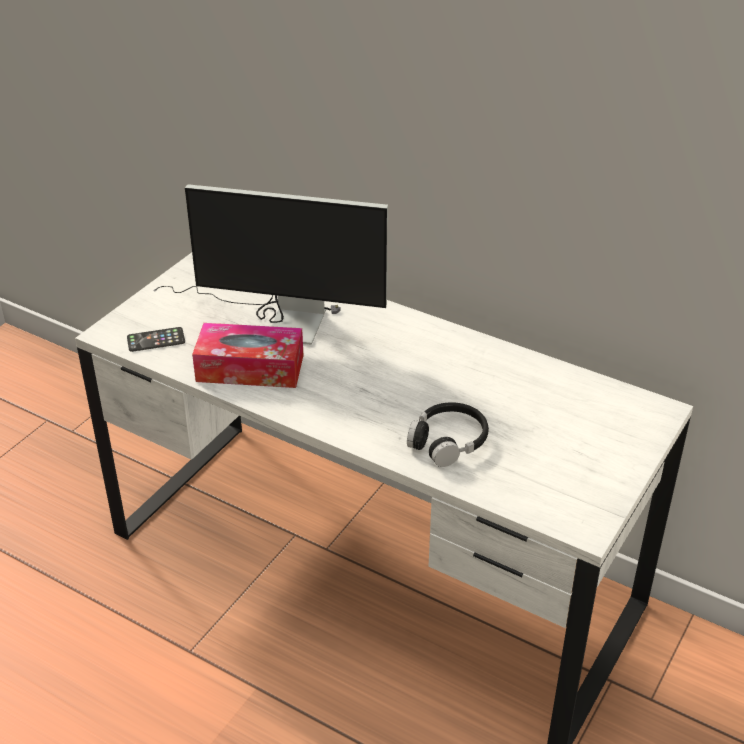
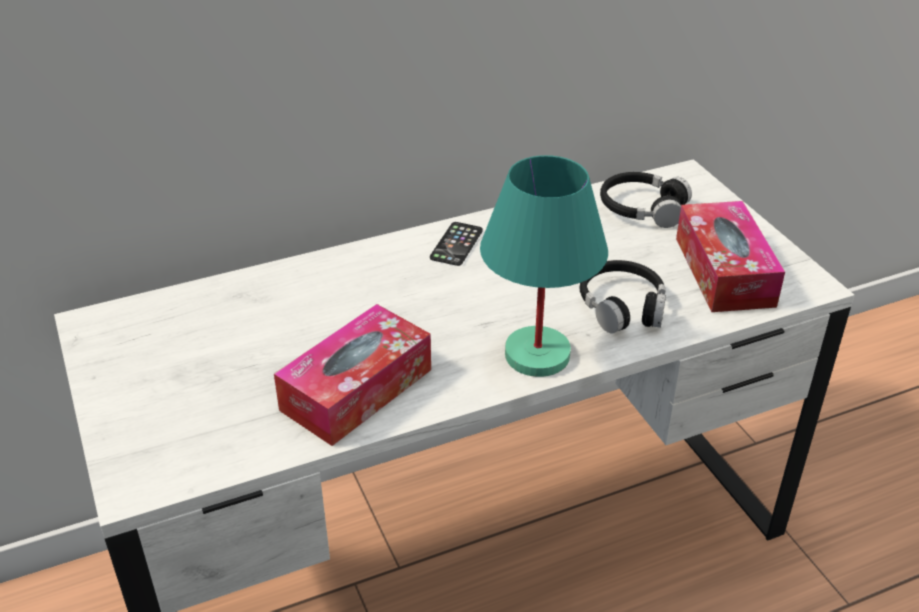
camera: 55 degrees left, 0 degrees up
(156, 340) = (205, 447): phone -> phone (456, 244)
(278, 320) = (291, 330): monitor -> none
(354, 425) = (538, 356): none -> turquoise table lamp
(549, 476) = (724, 271): none -> tissue box
(583, 405) = (642, 209): none -> black headphones

